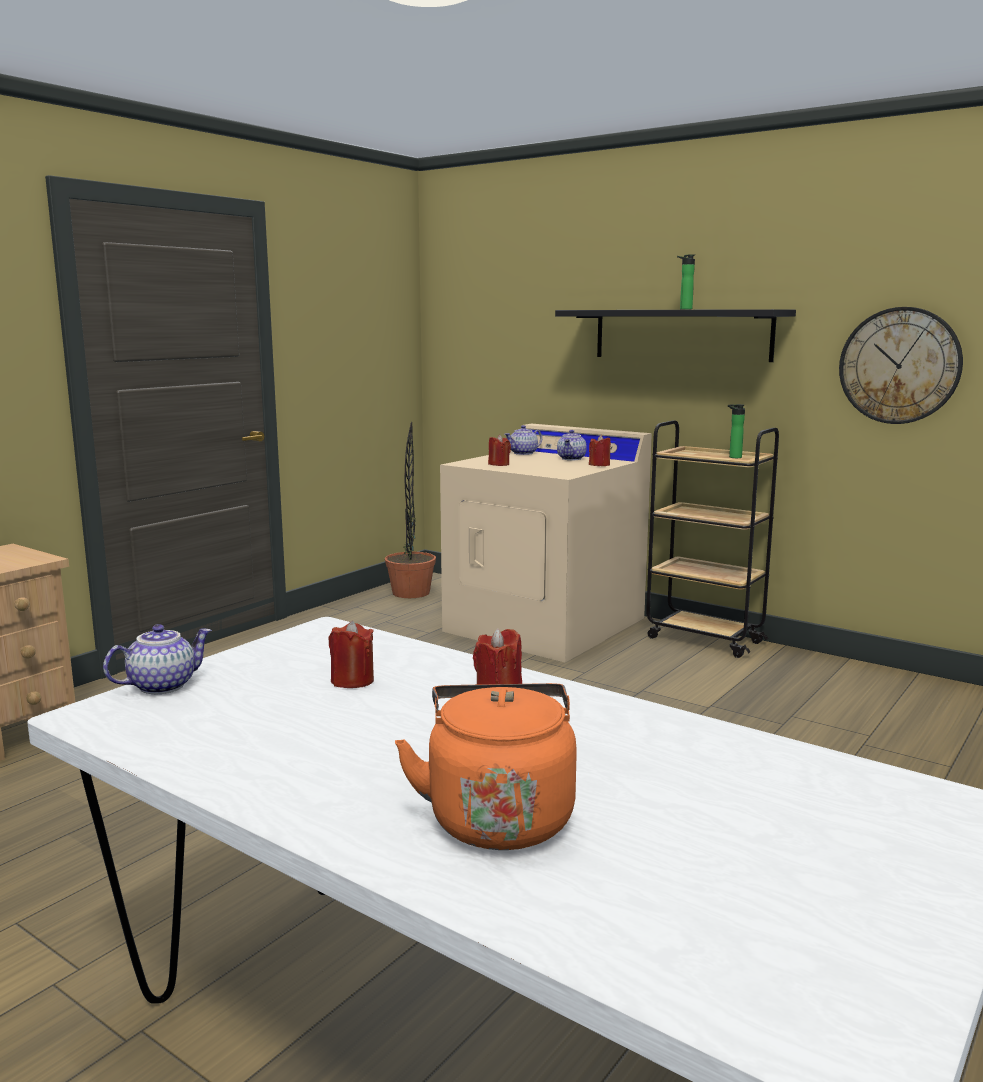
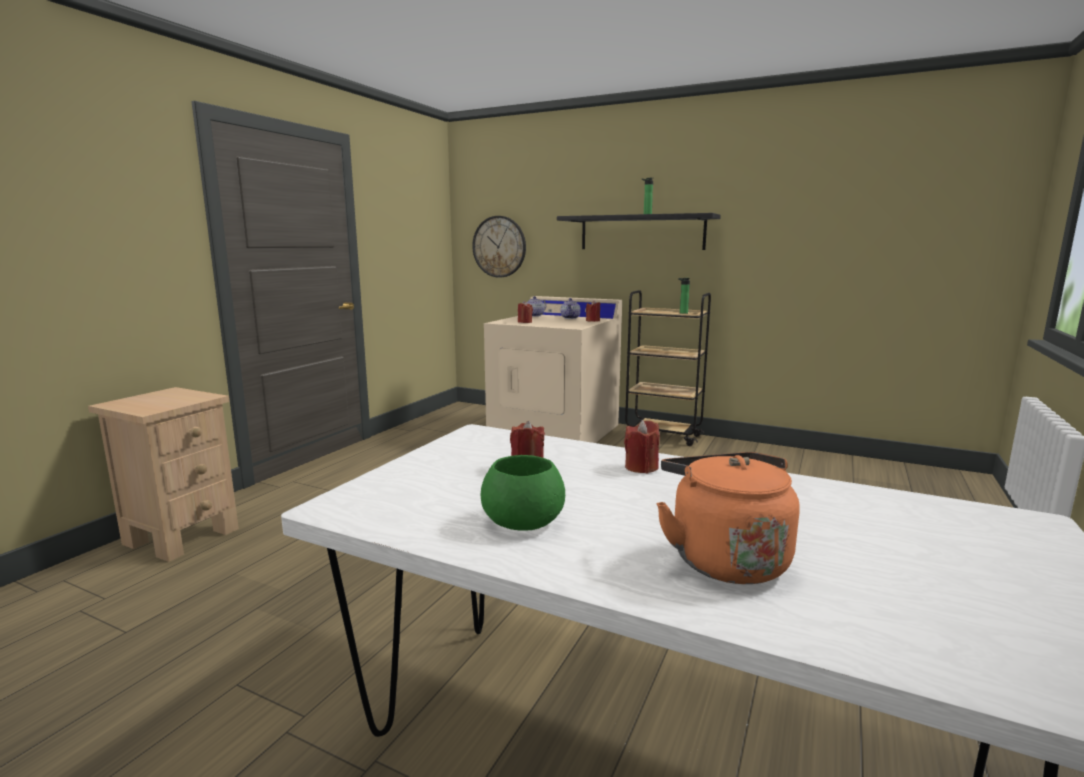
camera: 10 degrees left, 0 degrees up
(162, 685) = (379, 480): teapot -> none
(295, 750) = (525, 521): none -> green bowl
(411, 593) = (453, 416): potted plant -> none
(899, 365) = (790, 250): wall clock -> wall clock (499, 246)

